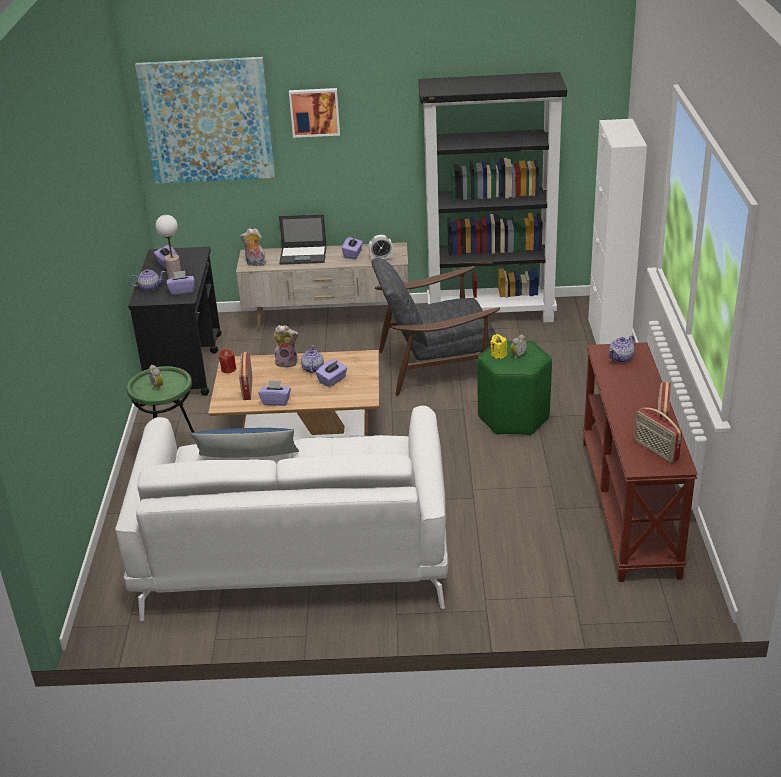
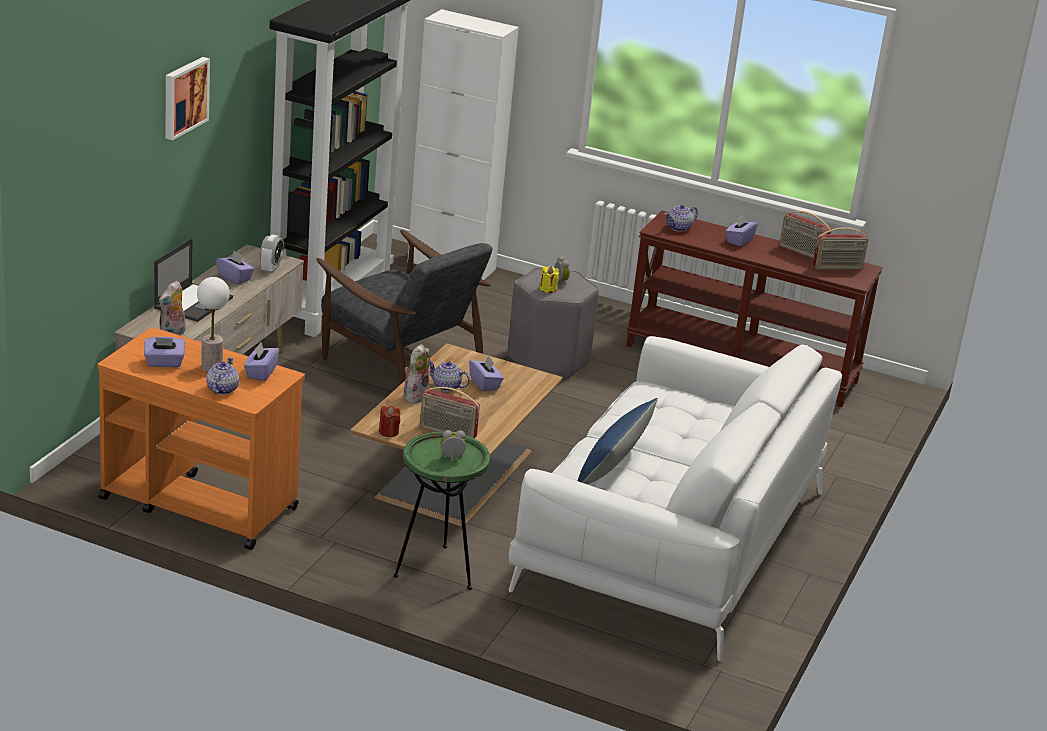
camera: 70 degrees left, 5 degrees down
(185, 364) = (197, 503): black cart -> orange cart
(207, 121) = (94, 149): picture -> none
(276, 401) = (494, 425): purple tissue box -> purple tissue box (739, 240)
(436, 365) = (400, 361): grey armchair -> grey armchair turned 60 degrees counterclockwise
(514, 417) = (548, 359): green stool -> grey stool
(621, 358) = (679, 228): teapot -> teapot turned 75 degrees clockwise

